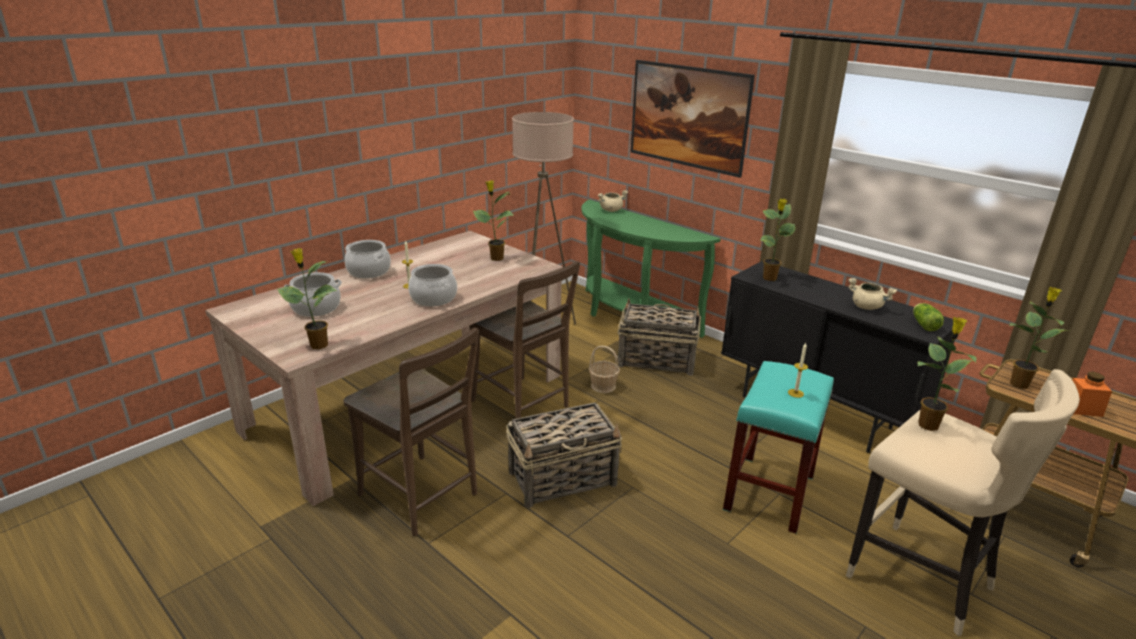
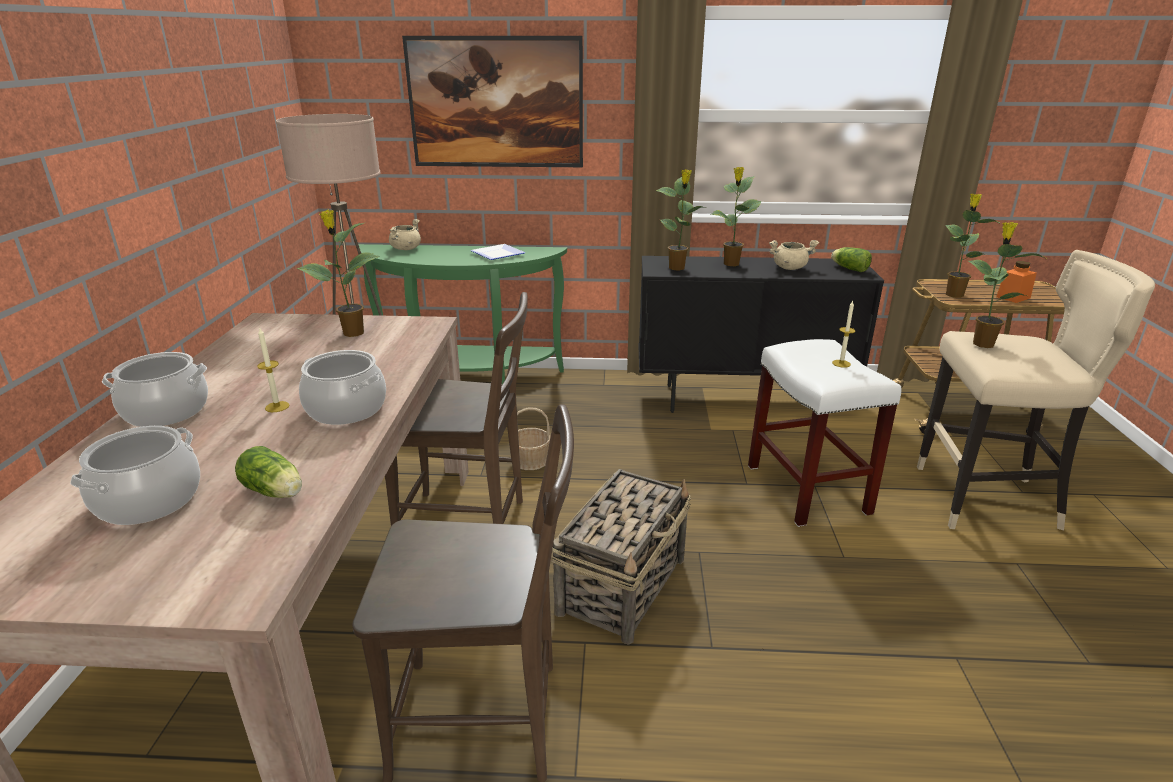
camera: 40 degrees left, 0 degrees up
(317, 345) = (255, 556): potted plant -> potted plant (731, 264)
(356, 324) = (275, 492): none -> lettuce
(655, 360) = (548, 411): basket -> none
(662, 230) = (498, 254): none -> plate
(769, 491) = (806, 488): turquoise stool -> white stool

